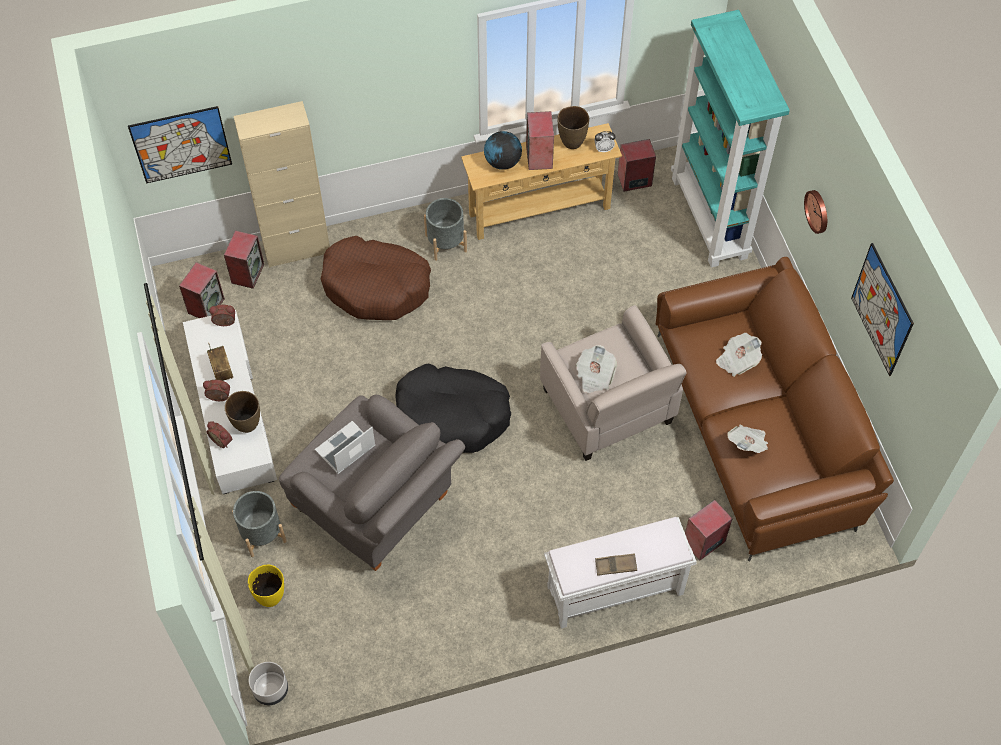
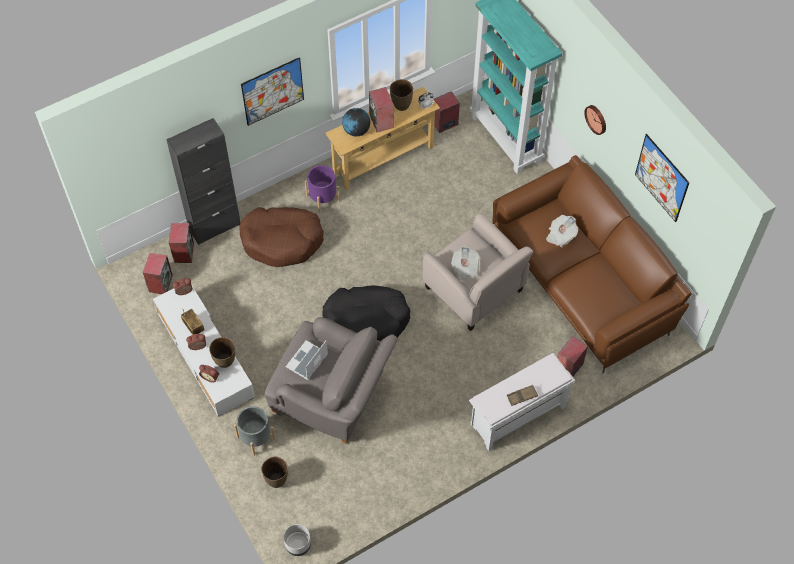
camera: 15 degrees left, 0 degrees up
(181, 144) = (129, 168): picture -> picture (273, 91)
(270, 596) = (276, 480): yellow vase -> brown vase
(297, 249) = (214, 227): beige cabinet -> black cabinet
(446, 243) = (323, 198): grey planter -> purple planter
(747, 444) = (584, 291): newspaper -> none

